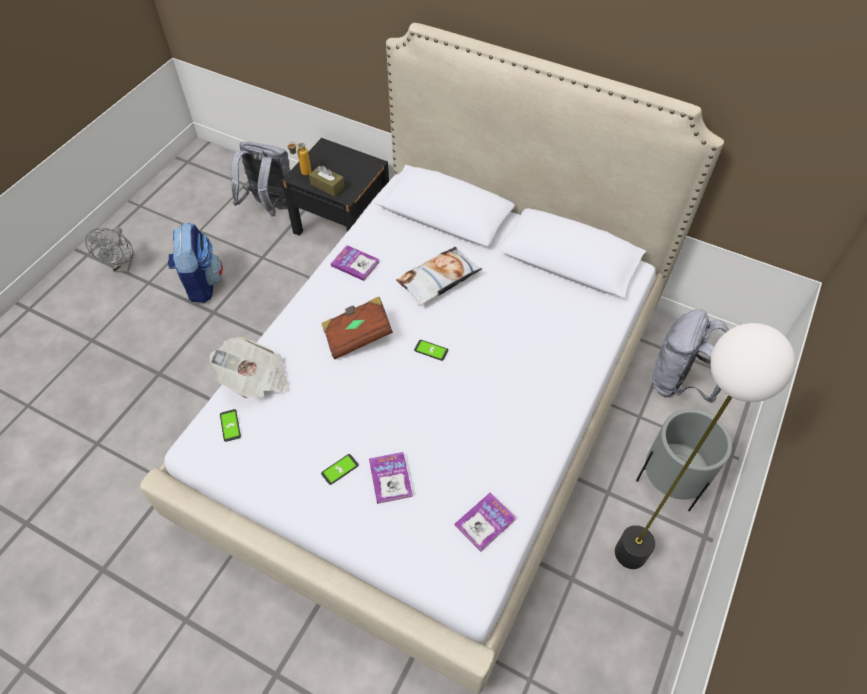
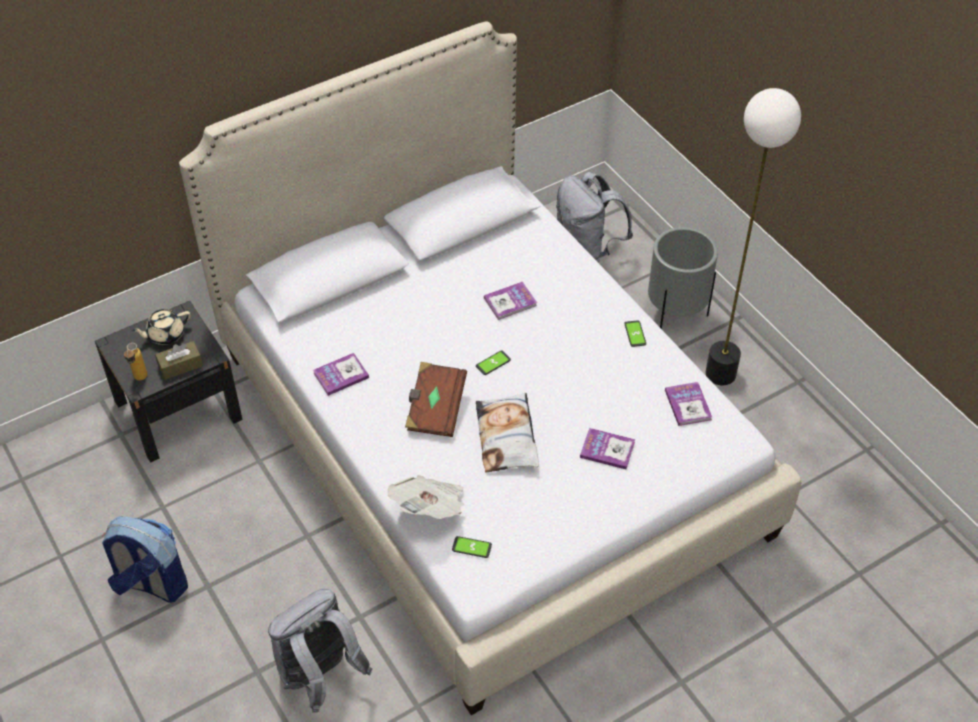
camera: 60 degrees left, 5 degrees down
(123, 266) = (49, 659): grey fan -> none
(270, 207) = (86, 468): grey backpack -> grey backpack (320, 676)
(340, 469) = (575, 482): phone -> phone (635, 334)
(349, 165) = (165, 335): none -> beige teapot
(439, 280) = (414, 322): pillow -> pillow (507, 437)
(507, 331) = (510, 302): none -> book

